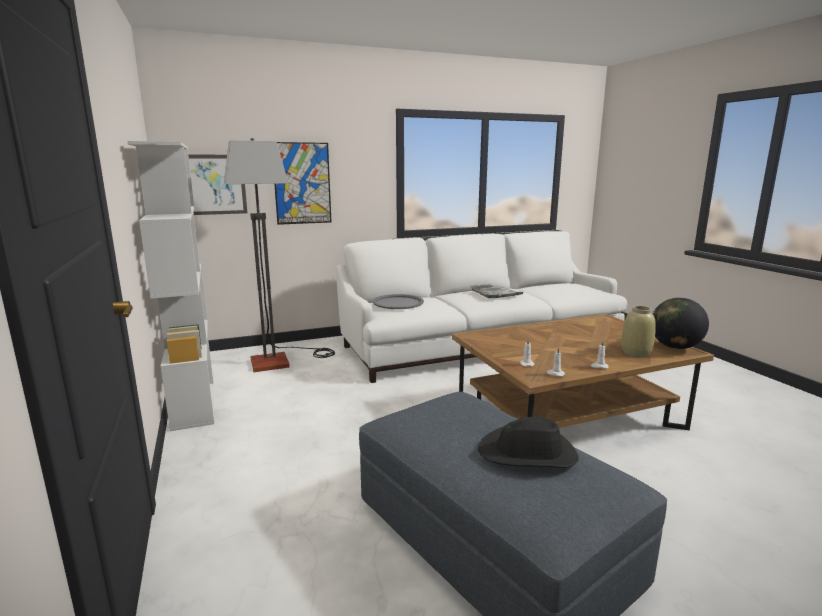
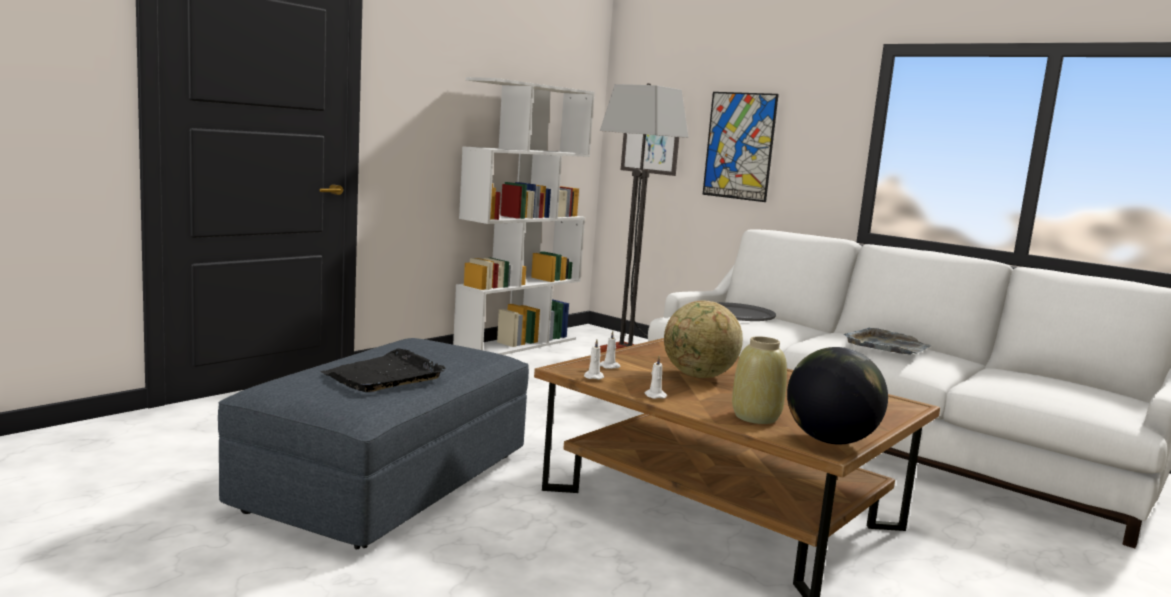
camera: 60 degrees right, 5 degrees down
(528, 454) = (384, 376): black hat -> black tray
(551, 346) = (699, 376): none -> globe

